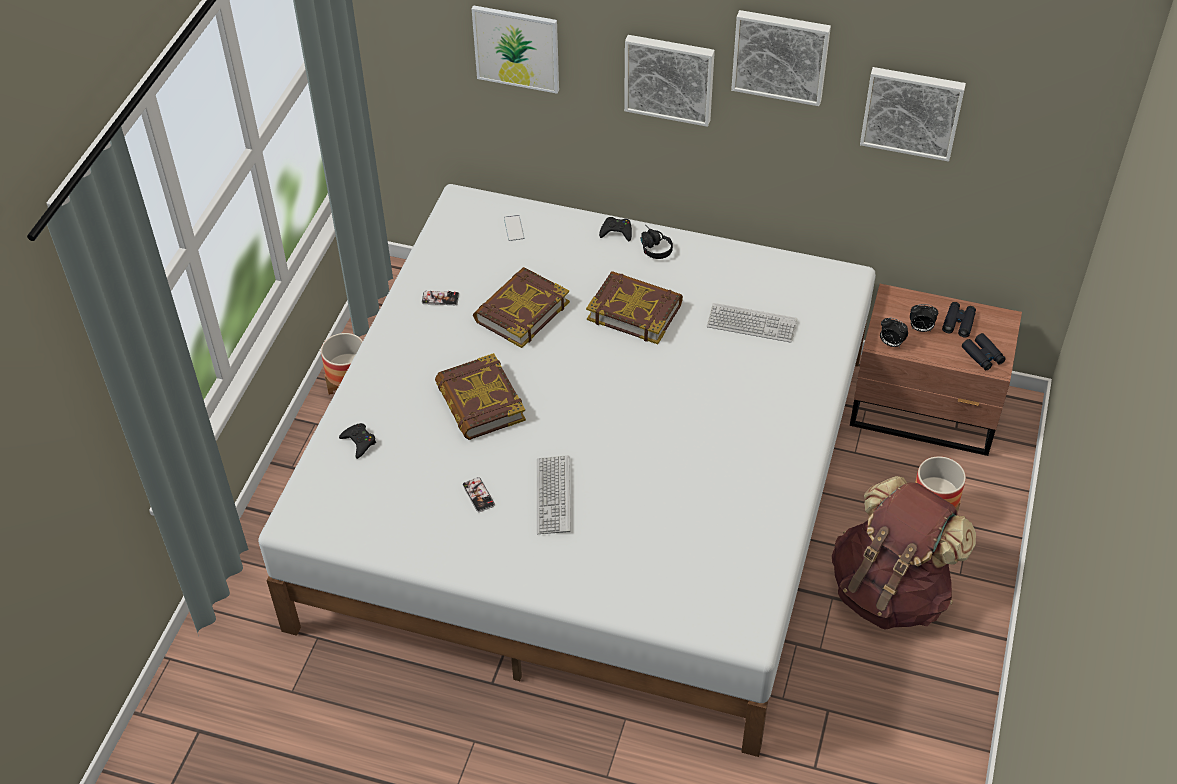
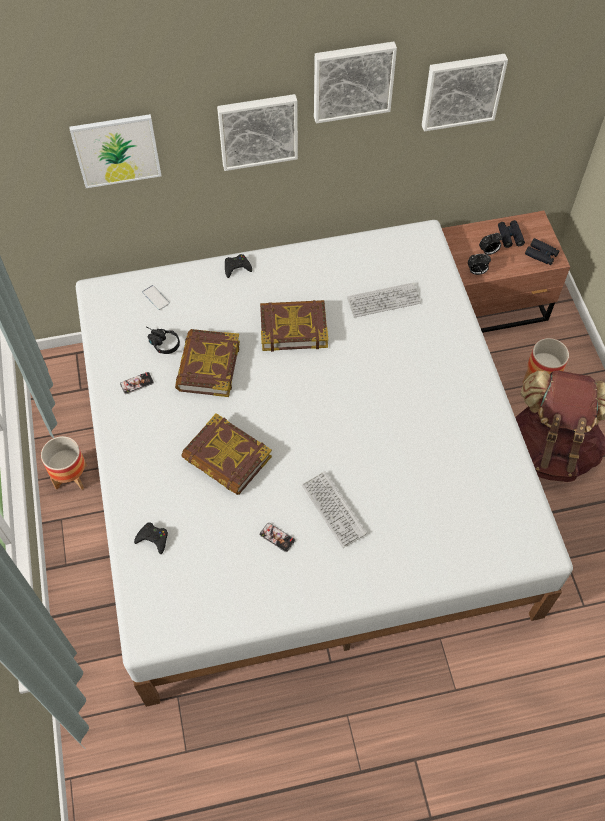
camera: 30 degrees left, 10 degrees up
(652, 246) = (271, 268): black headphones -> black headphones (160, 343)

